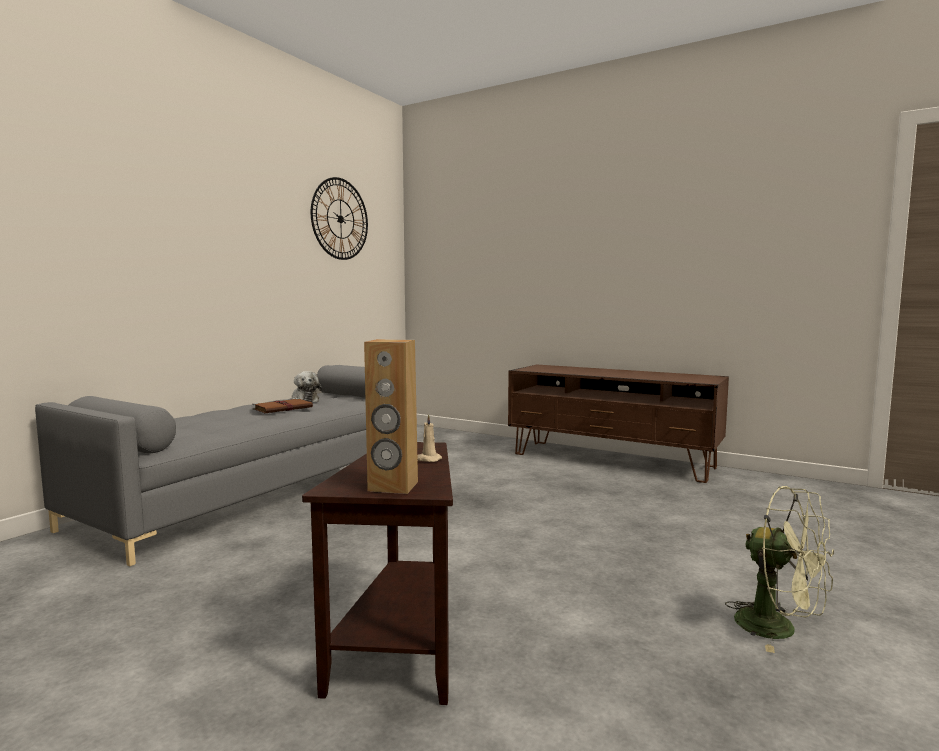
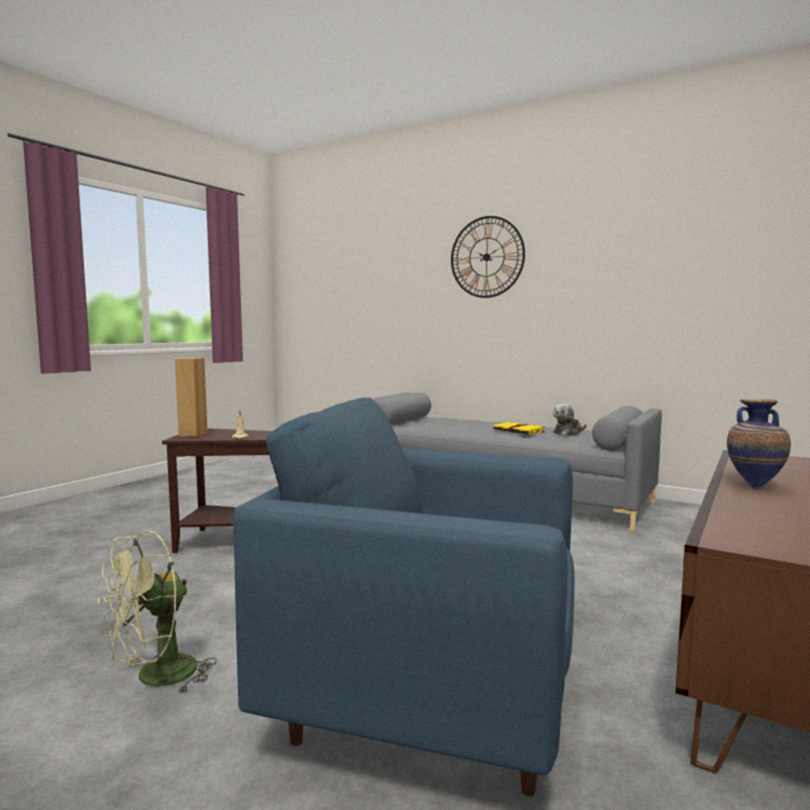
camera: 90 degrees right, 0 degrees up
(283, 408) = (520, 430): brown book -> yellow book
(340, 219) = (696, 238): wall clock -> wall clock (486, 257)
(603, 374) = (755, 486): none -> vase
(710, 526) = (429, 705): none -> blue armchair

